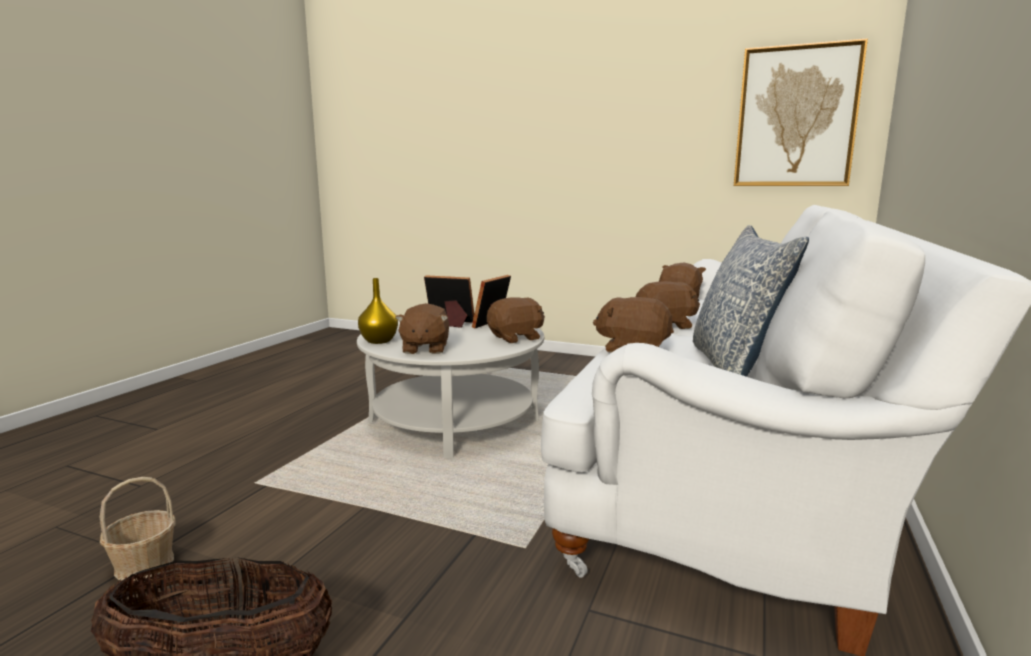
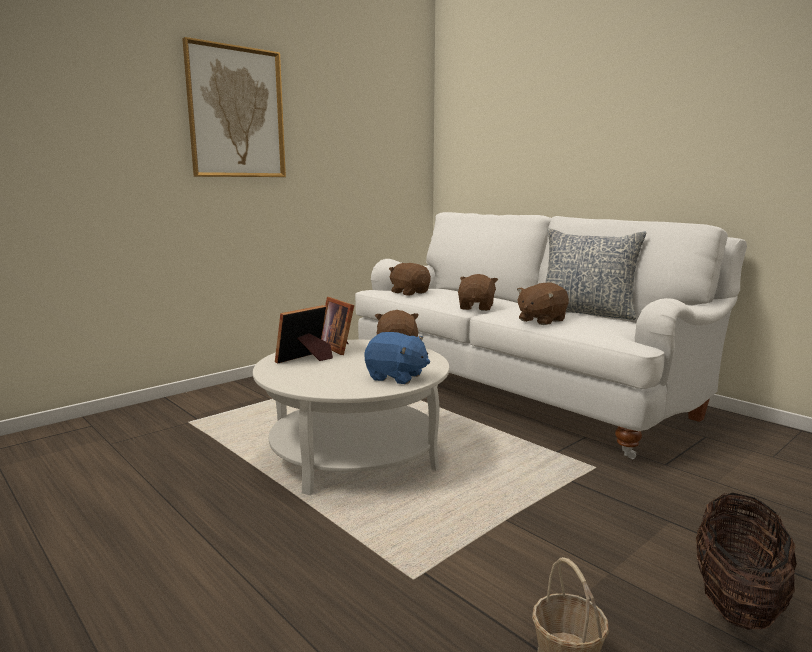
camera: 65 degrees left, 0 degrees up
(378, 341) = (341, 389): yellow vase -> none
(424, 349) = (396, 377): brown plush toy -> blue plush toy
(796, 117) = (391, 147): picture -> picture (236, 113)

